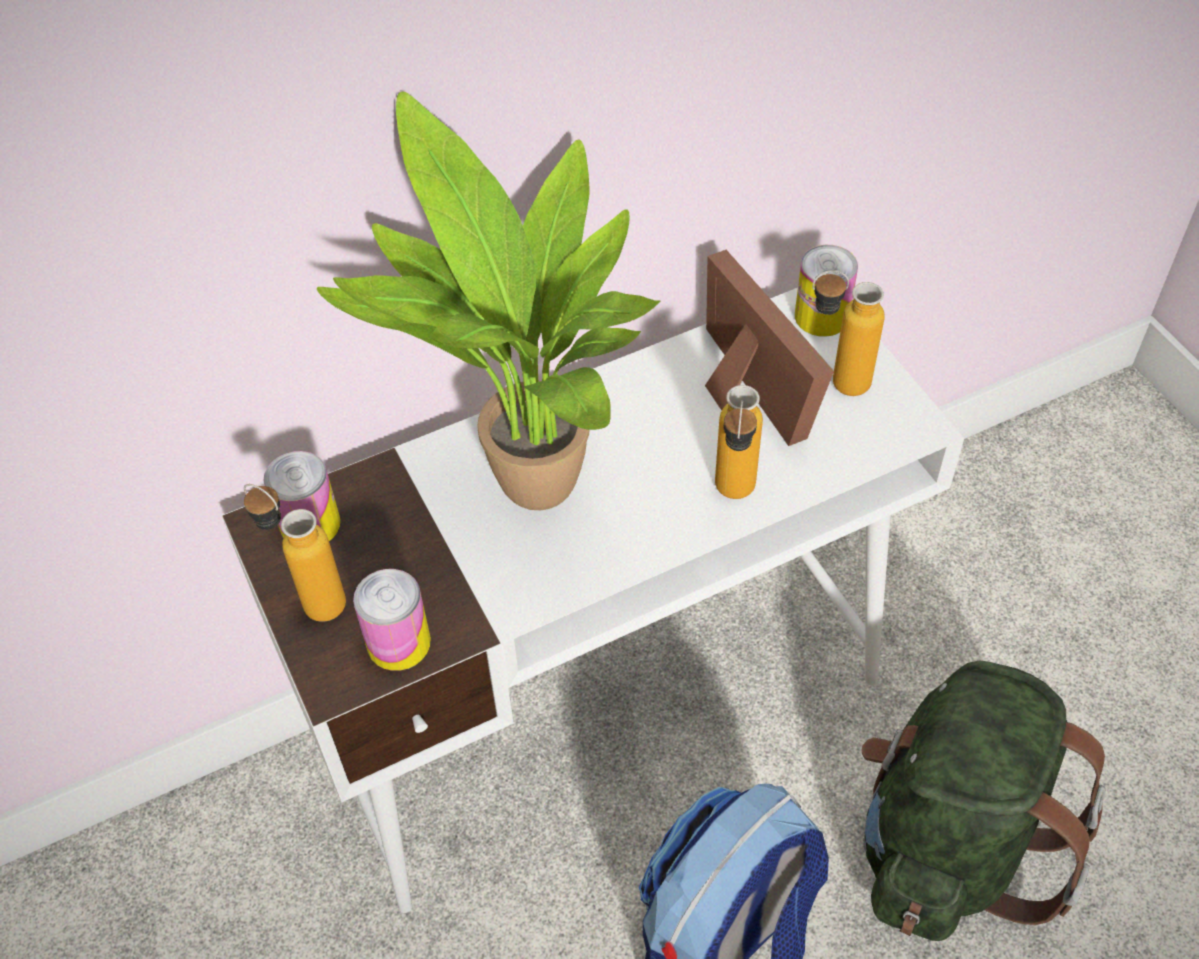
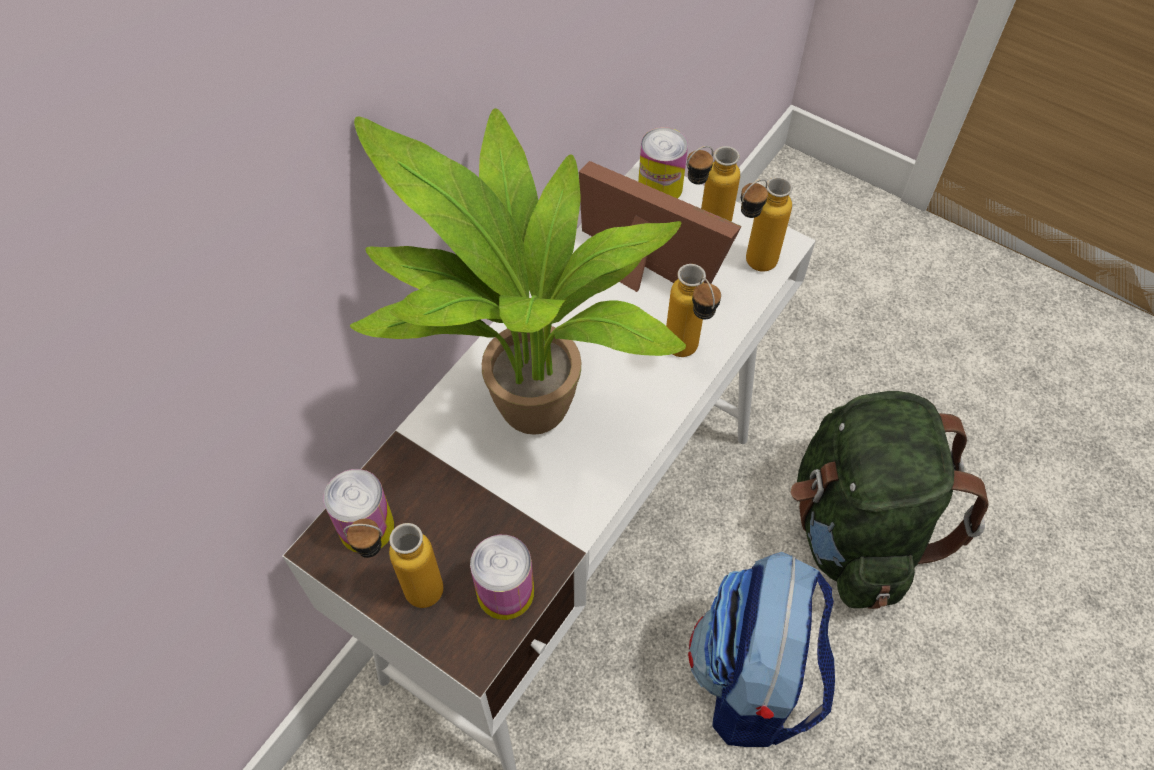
camera: 30 degrees left, 5 degrees up
(868, 436) = (750, 266): none -> bottle

